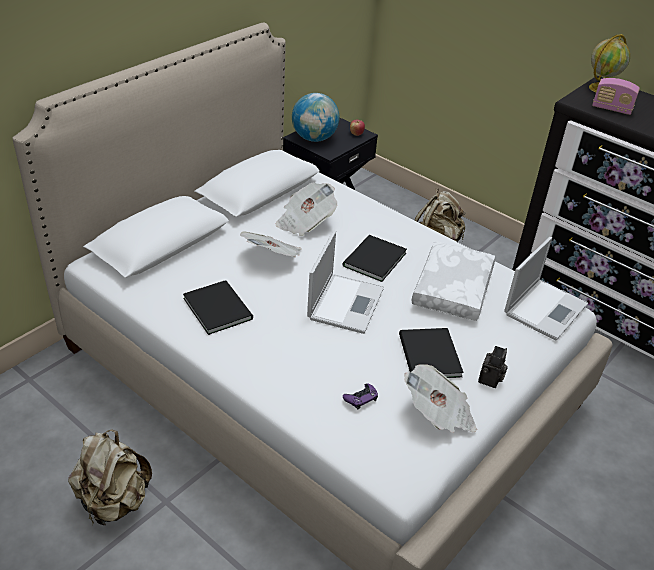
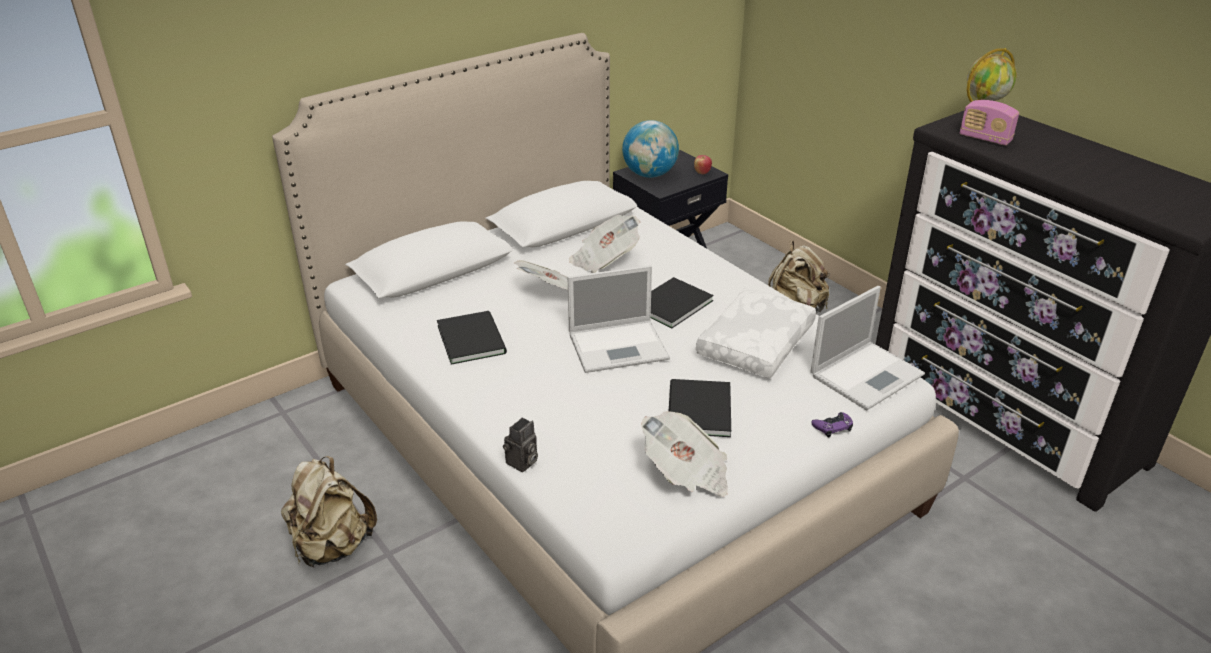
camera: 15 degrees right, 5 degrees down
(346, 302) = (620, 346): laptop -> laptop turned 45 degrees clockwise
(361, 398) = (598, 445): purple game controller -> purple game controller (832, 427)
(490, 381) = (765, 445): camera -> camera (522, 463)

